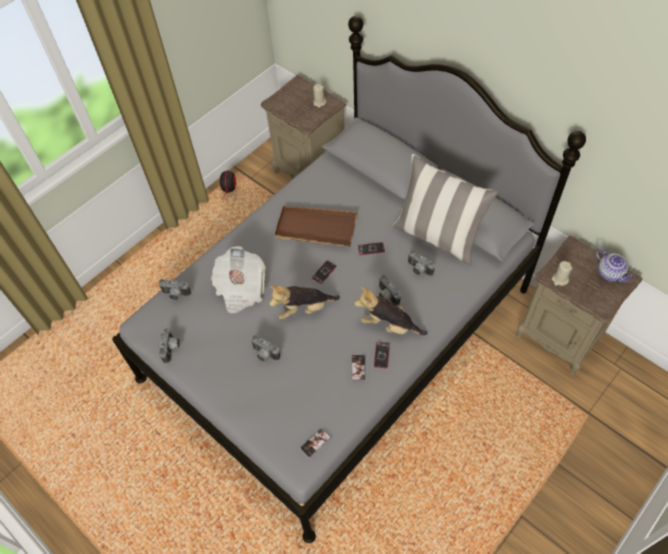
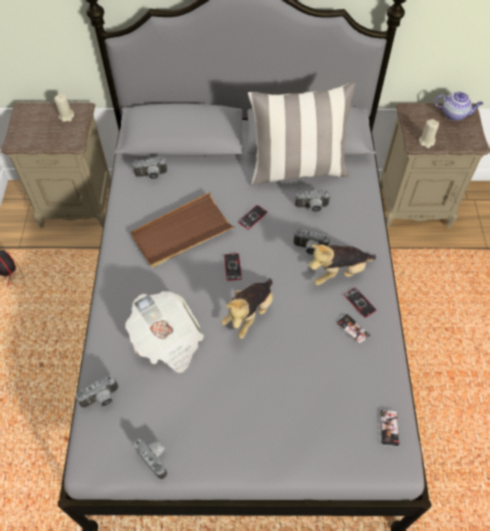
camera: 45 degrees left, 0 degrees up
(264, 354) = (257, 386): camera -> camera (151, 176)

